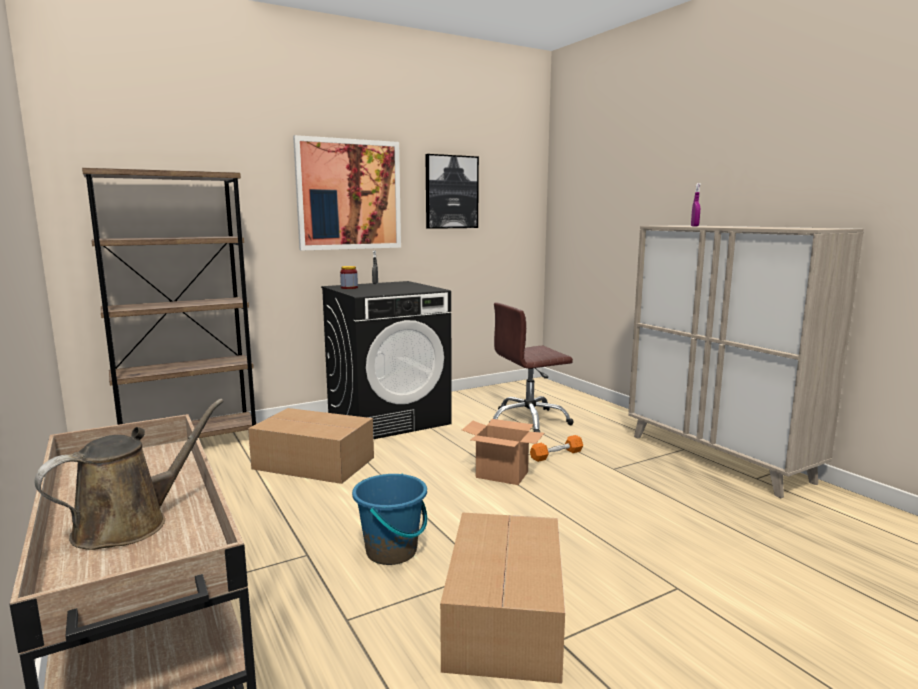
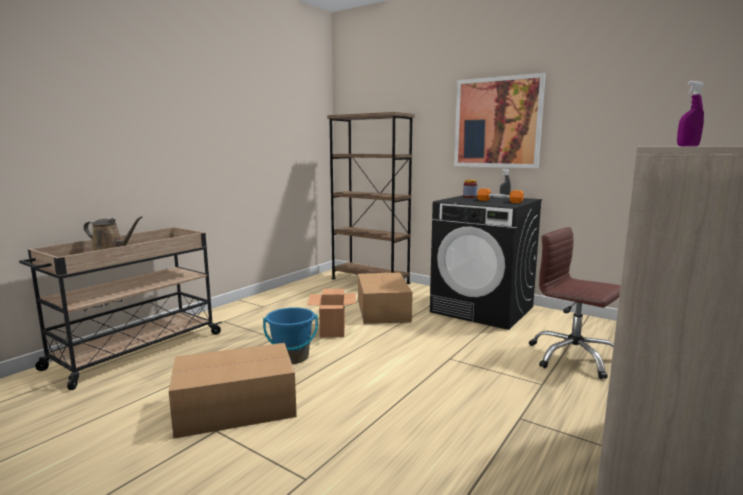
camera: 65 degrees right, 0 degrees up
(451, 192) = (603, 115): picture -> none
(502, 475) = (437, 368): cardboard box -> cardboard box (333, 331)
(556, 455) = (510, 384): orange dumbbell -> orange dumbbell (499, 201)

